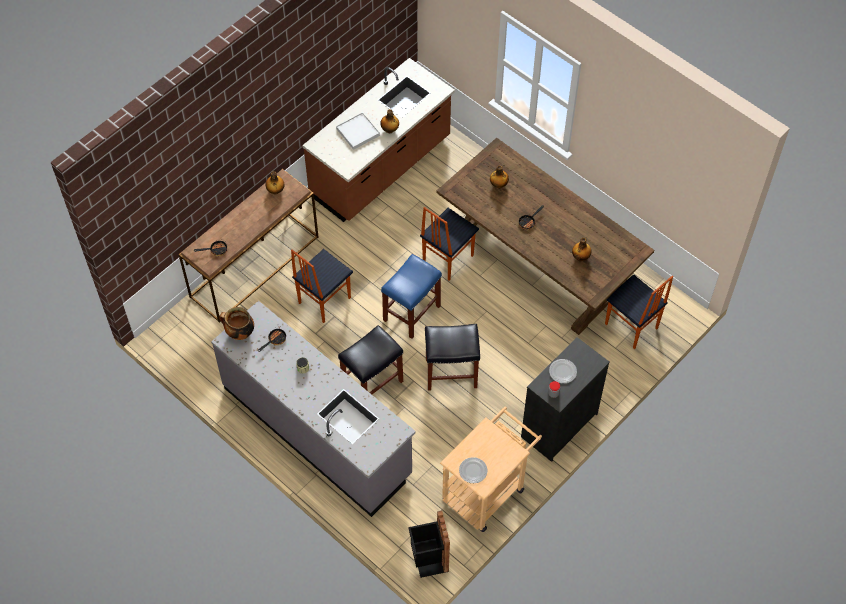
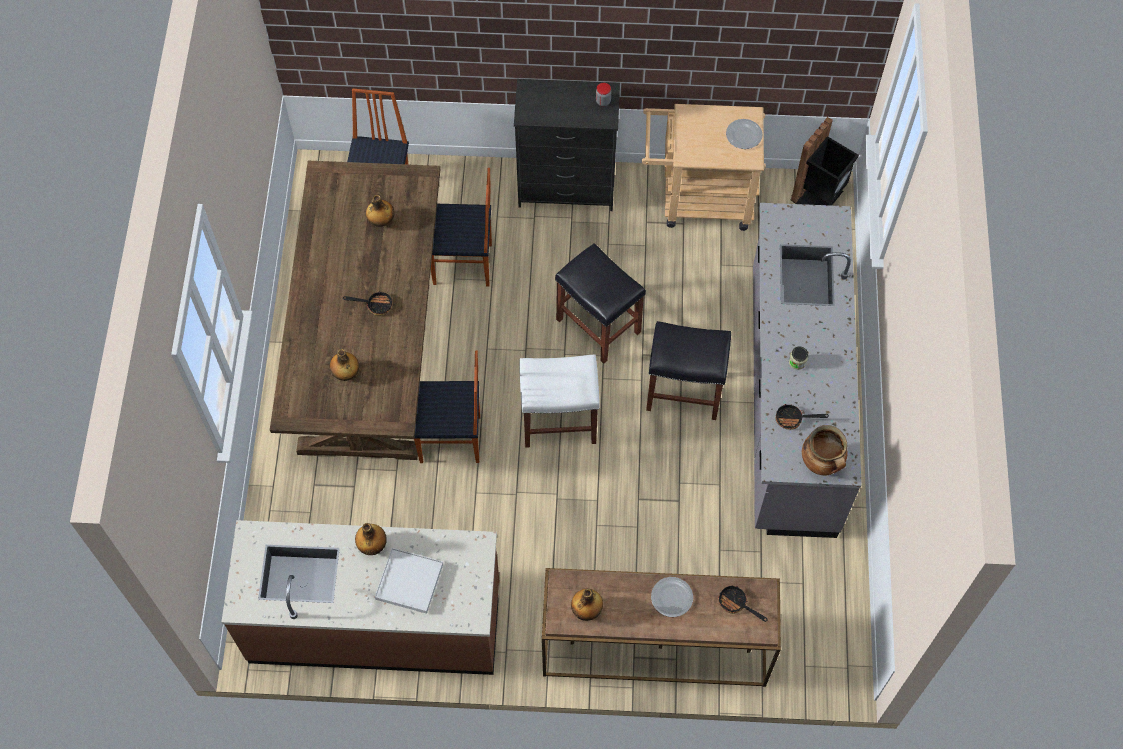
camera: 130 degrees left, 5 degrees up
(323, 300) = (628, 528): chair -> chair (463, 265)
(412, 312) = (558, 422): blue stool -> white stool
(562, 371) = (569, 110): plate -> plate (671, 598)

